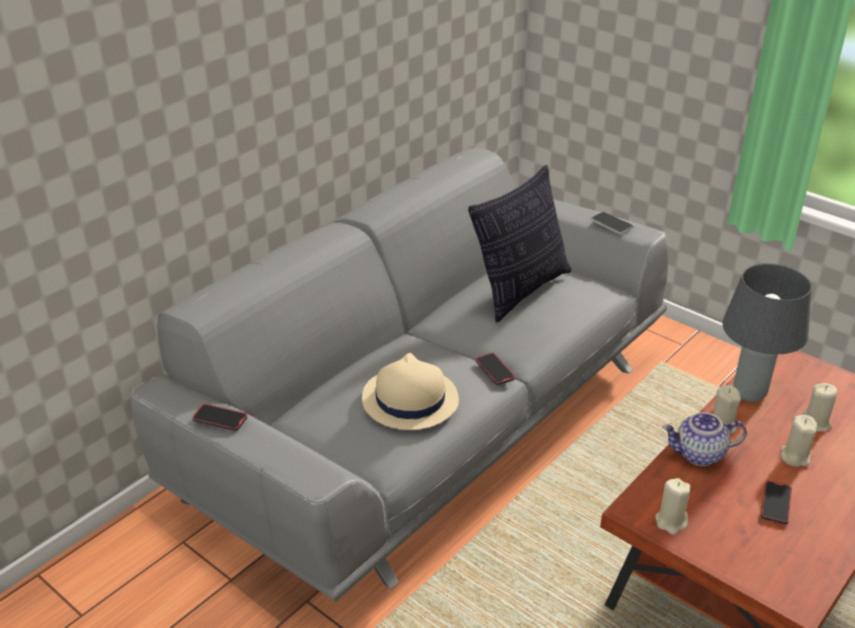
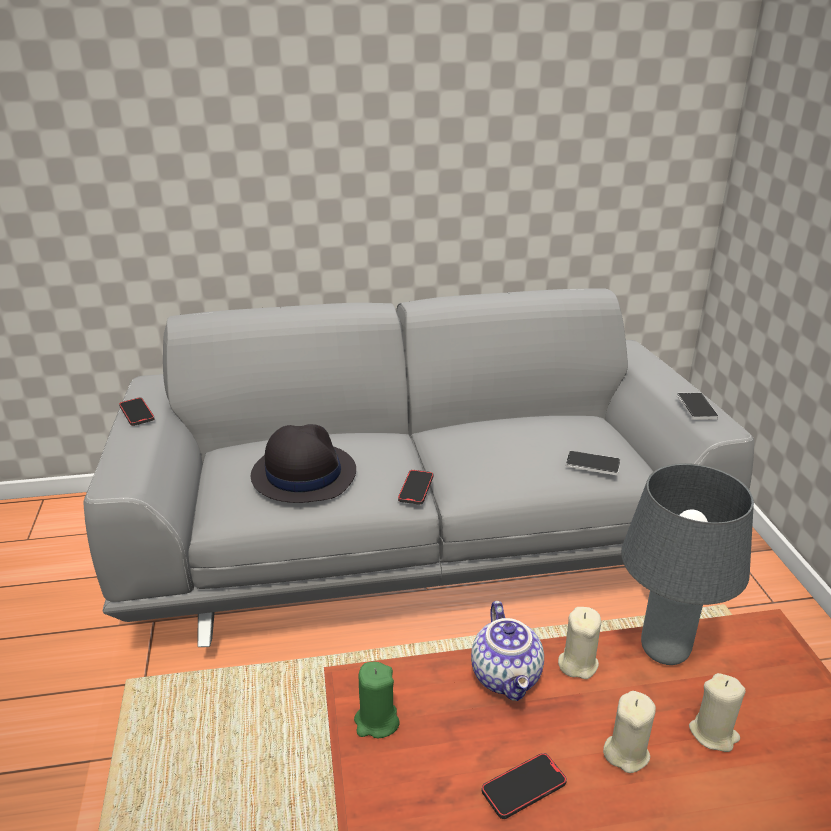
camera: 40 degrees right, 5 degrees down
(409, 400) = (303, 473): beige hat -> black hat
(520, 290) = (537, 435): pillow -> none
(582, 296) = (592, 464): none -> phone
(671, 522) = (376, 722): beige candle -> green candle
(699, 455) = (508, 677): teapot -> teapot turned 135 degrees counterclockwise

